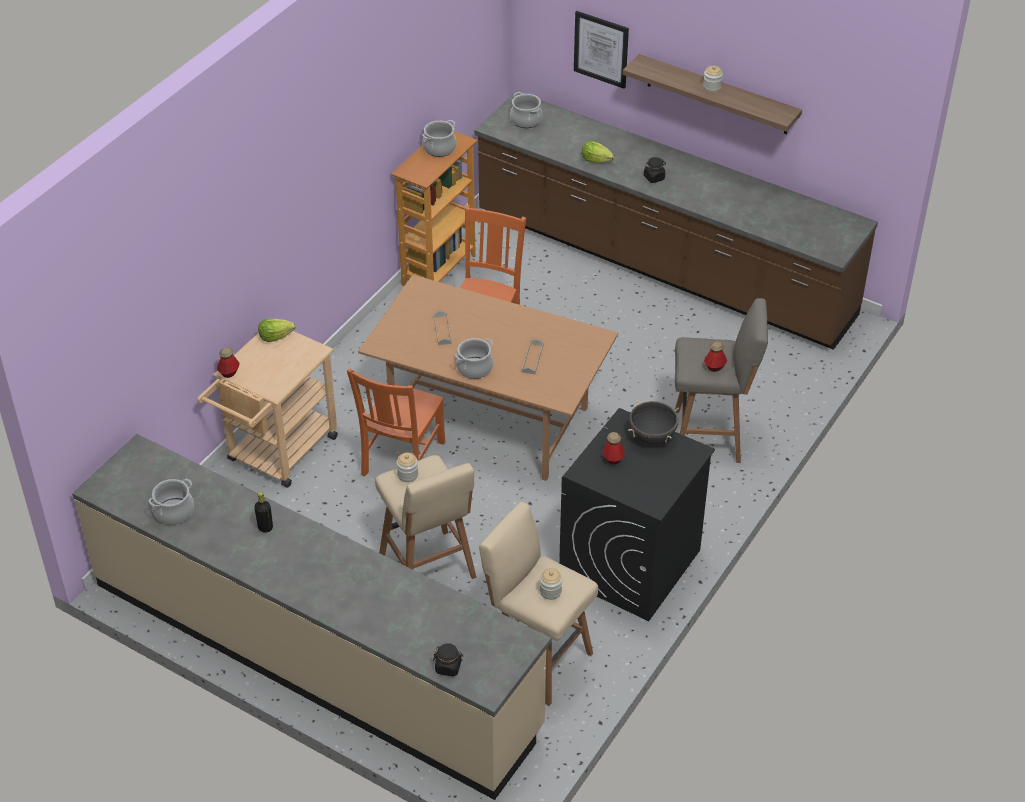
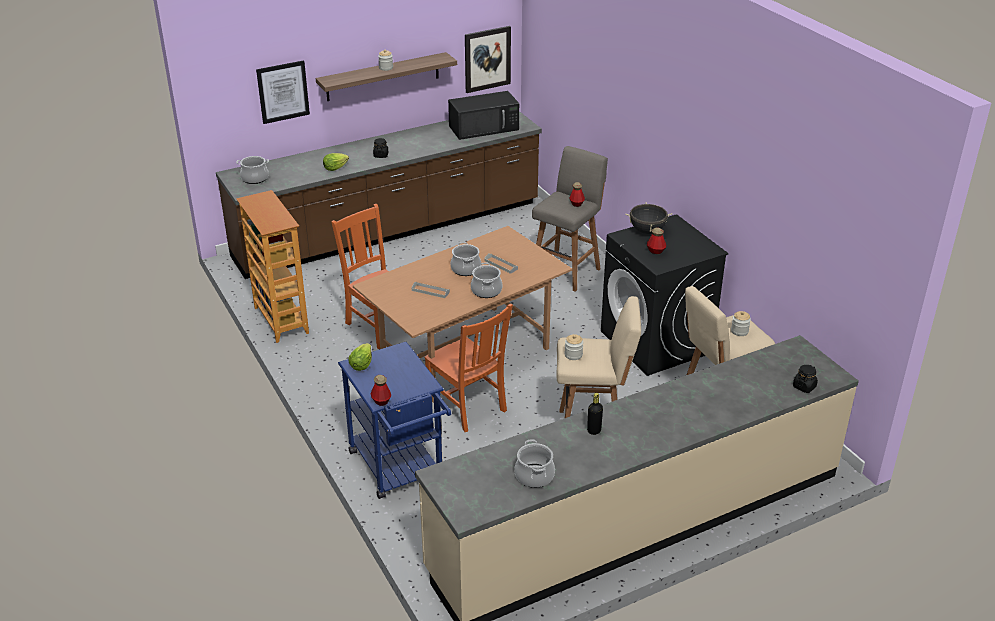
camera: 60 degrees left, 10 degrees down
(277, 454) = (400, 469): beige cart -> blue cart
(439, 148) = (261, 207): cooking pot -> cooking pot (466, 269)
(796, 223) = (484, 127): none -> black microwave
(857, 147) = (487, 59): none -> picture

